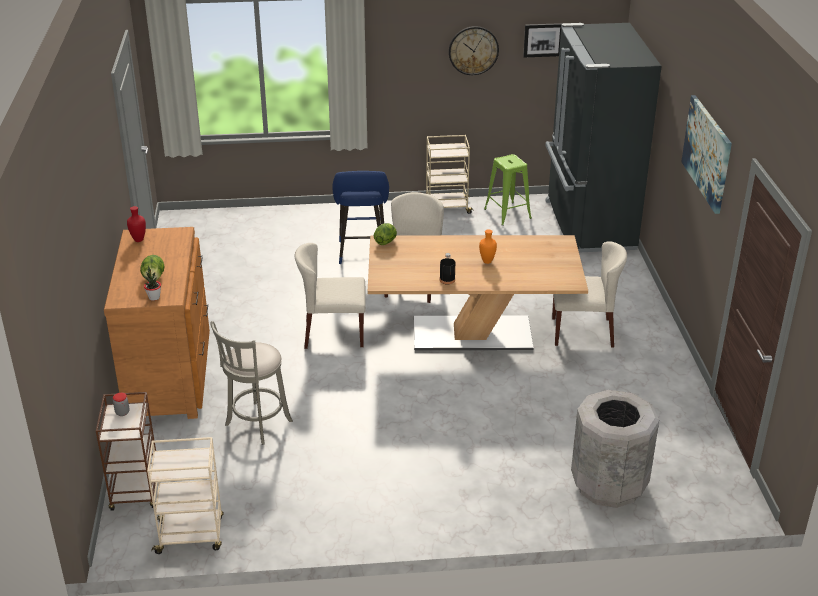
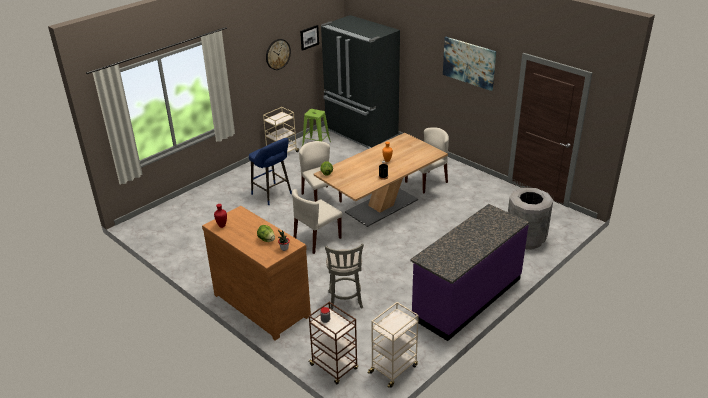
camera: 40 degrees left, 0 degrees up
(402, 510) = (466, 298): none -> purple counter

